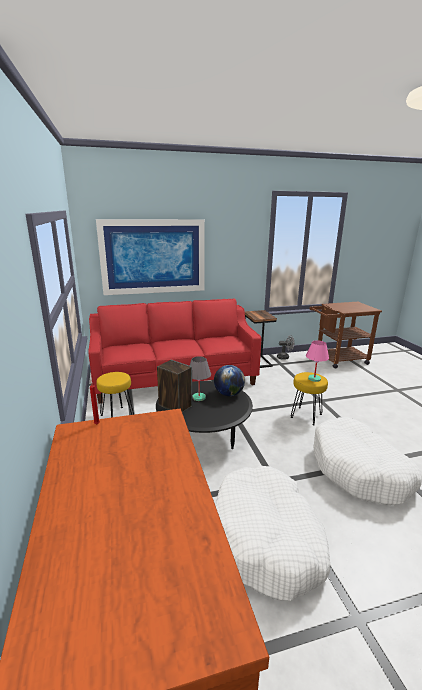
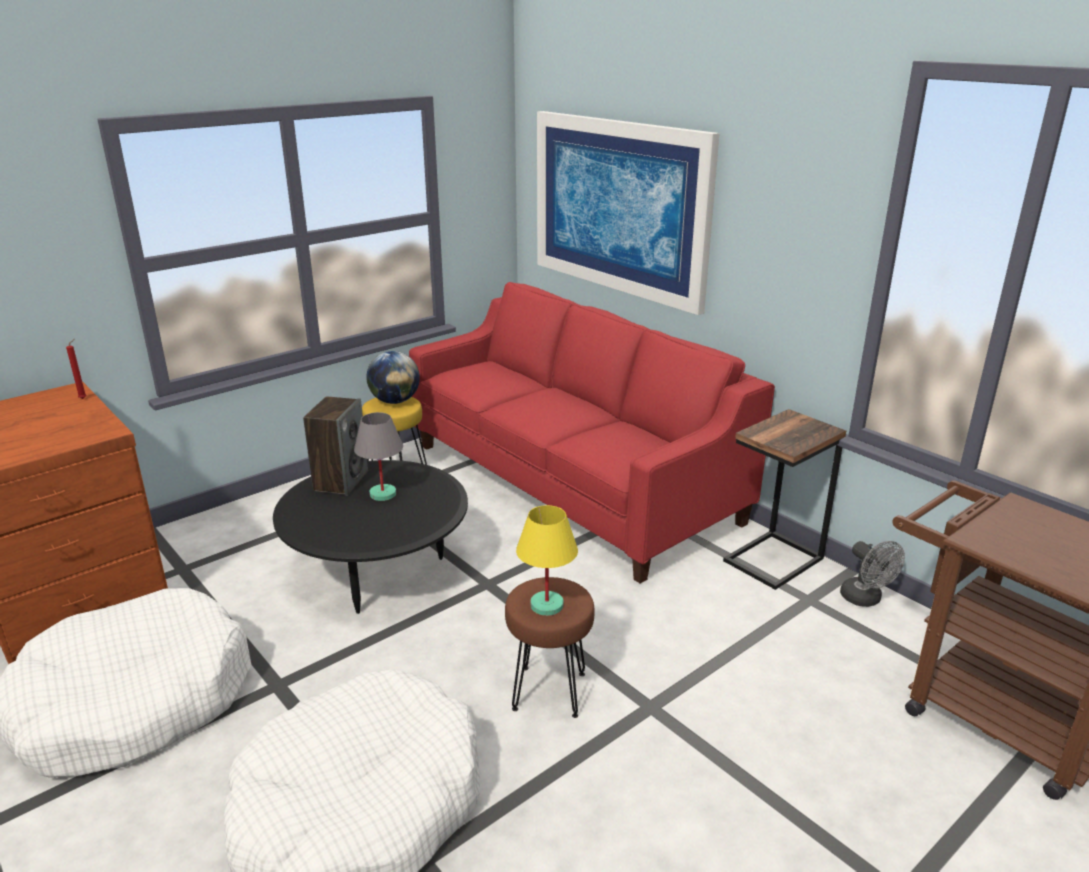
camera: 65 degrees right, 5 degrees up
(228, 394) = (416, 519): globe -> globe (395, 401)
(306, 415) = (550, 692): yellow stool -> brown stool
(314, 379) = (547, 605): pink table lamp -> yellow table lamp

